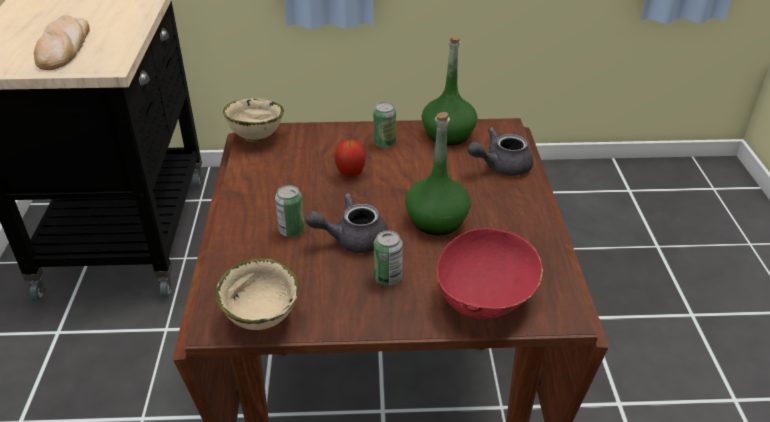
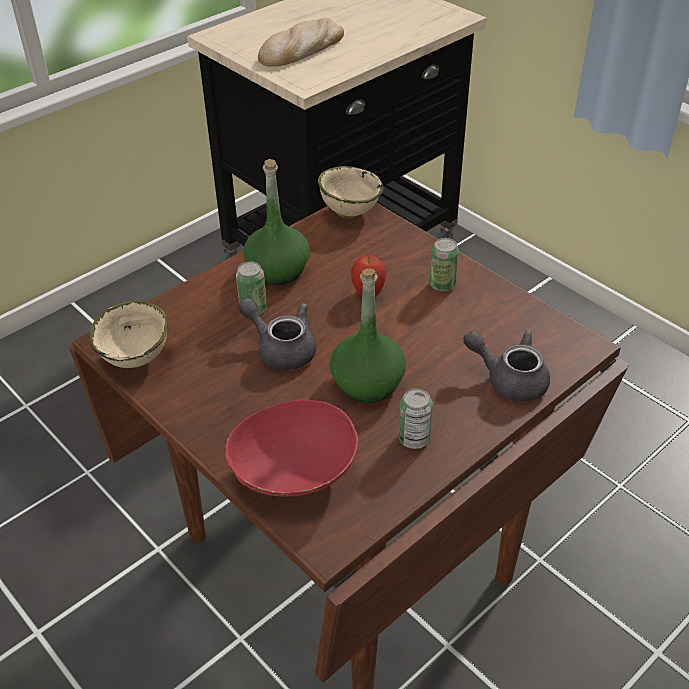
camera: 50 degrees right, 5 degrees up
(388, 278) = (255, 398): can -> can (414, 439)
(448, 134) = (514, 315): green bottle -> green bottle (278, 270)

